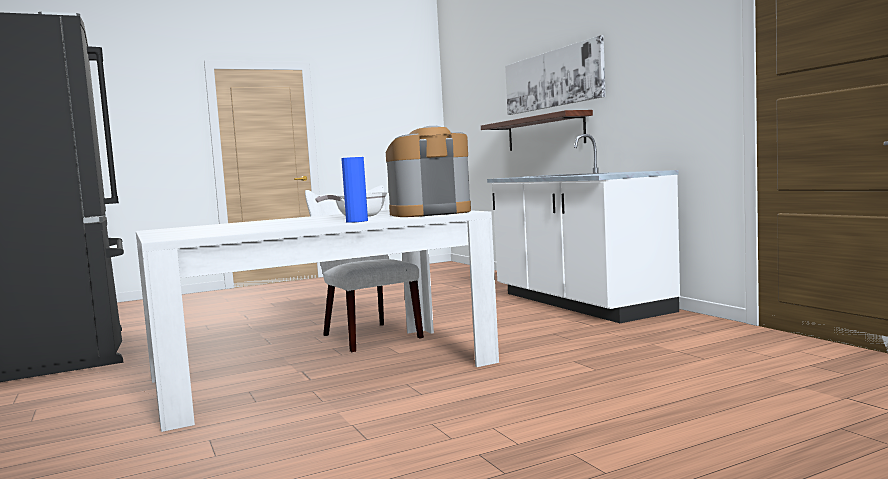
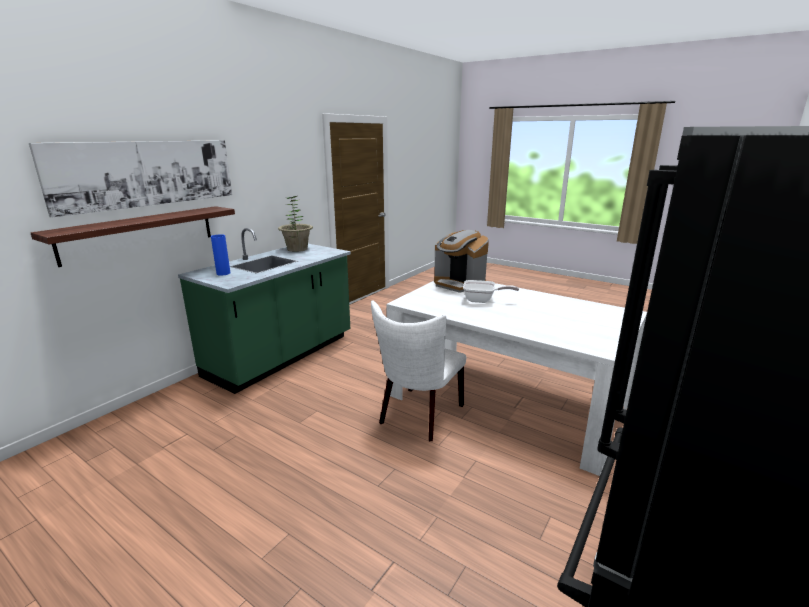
camera: 120 degrees left, 15 degrees up
(357, 221) = (513, 291): blue vase -> blue vase (223, 273)
(578, 303) = (282, 356): white counter -> green counter
(631, 172) = (297, 249): none -> potted plant

